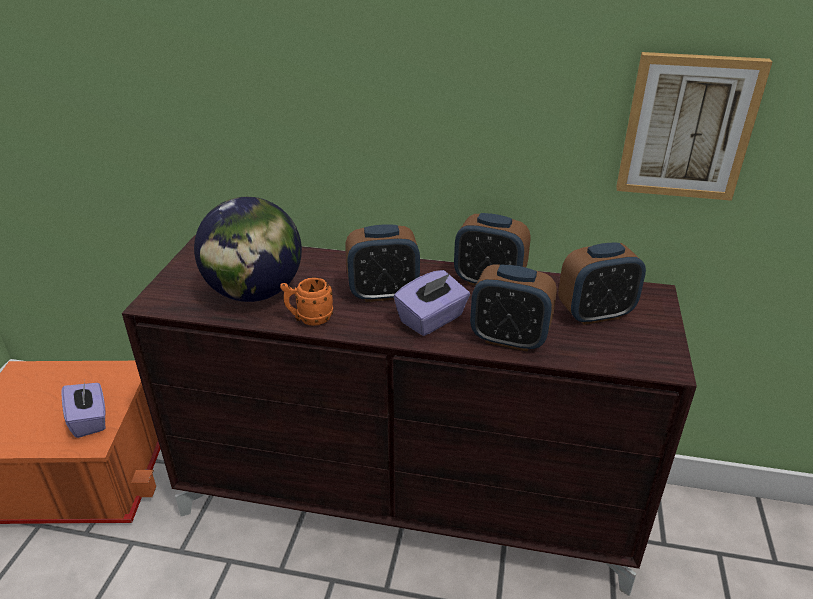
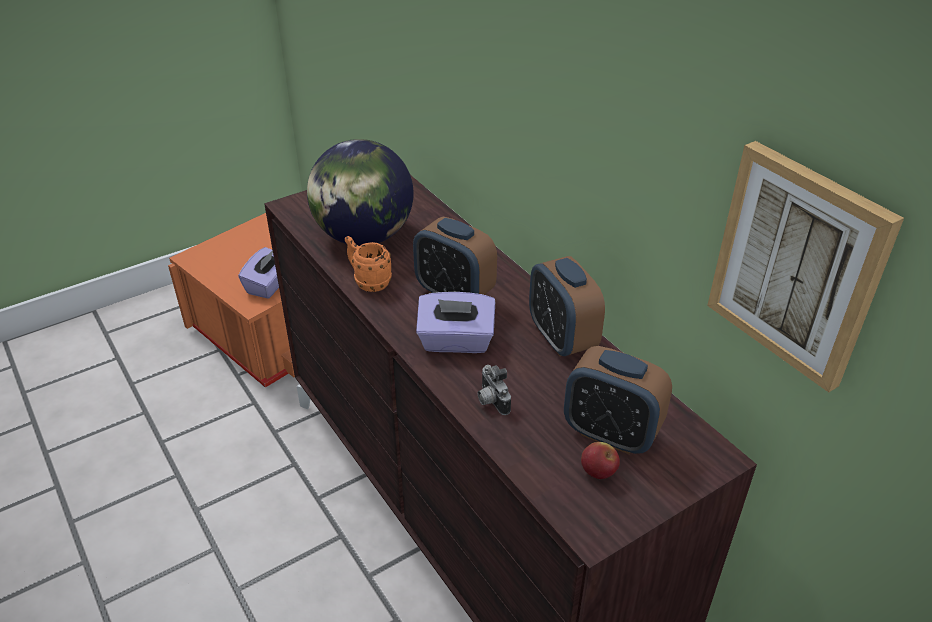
camera: 45 degrees right, 5 degrees up
(509, 339) = (491, 401): alarm clock -> camera
(622, 337) = (598, 472): none -> apple

